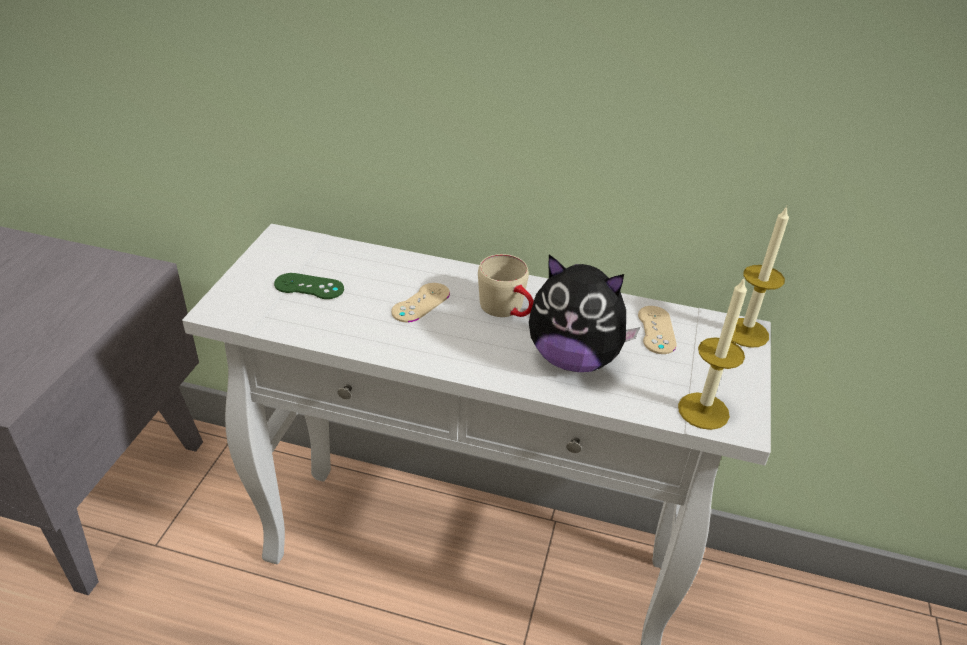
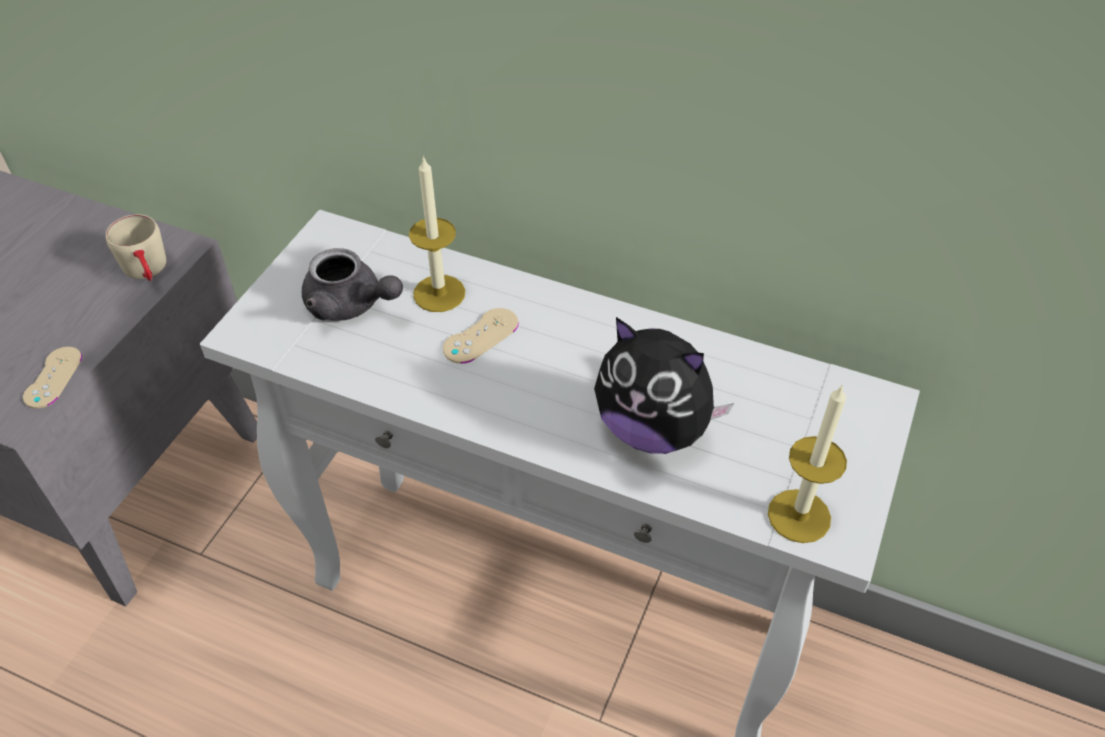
camera: 10 degrees right, 10 degrees up
(309, 286) = (351, 305): green game controller -> grey teapot
(508, 310) = (585, 353): beige mug -> beige mug (148, 271)
(656, 330) = (767, 394): beige game controller -> beige game controller (53, 377)
(745, 332) = (882, 405): candle -> candle (439, 293)

